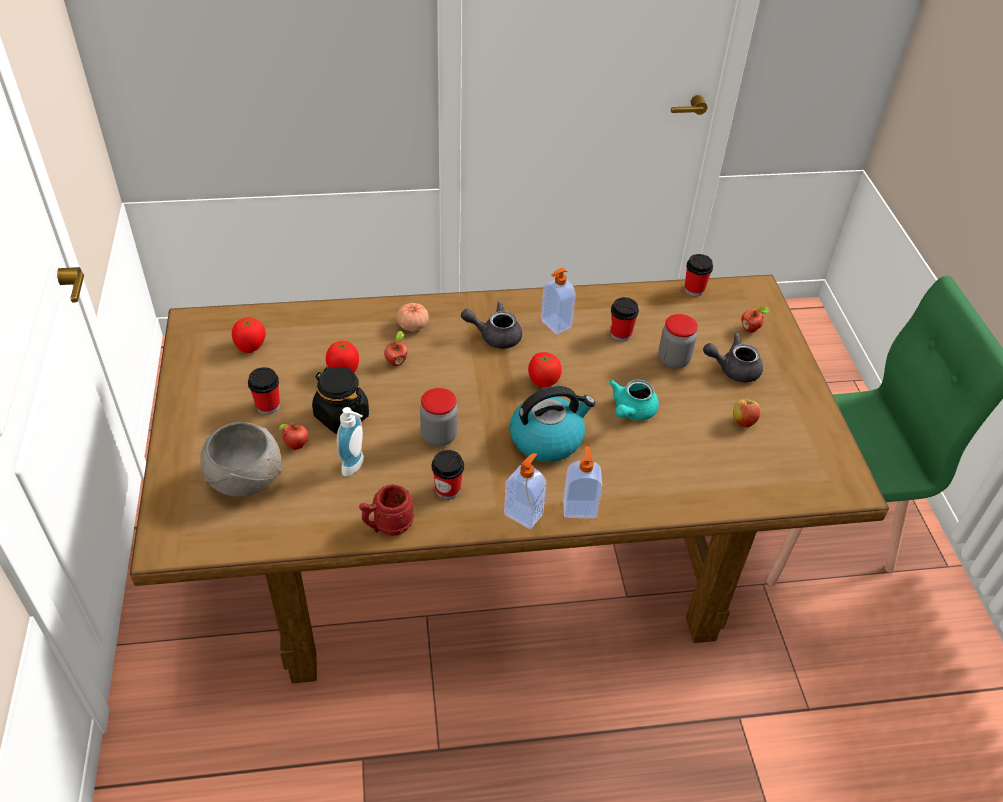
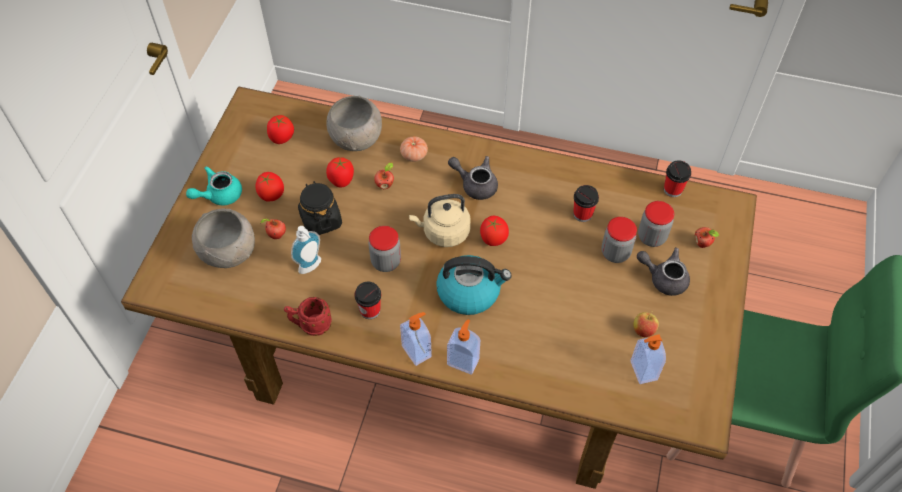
camera: 25 degrees right, 10 degrees up
(268, 406) = (271, 195): cup -> tomato
(338, 325) = (356, 138): none -> grey bowl
(487, 390) = (443, 232): none -> beige kettle
(555, 324) = (531, 188): soap dispenser -> soap dispenser (642, 371)
(631, 411) = (552, 289): turquoise teapot -> turquoise teapot (219, 195)
(699, 336) = (651, 237): none -> jar

